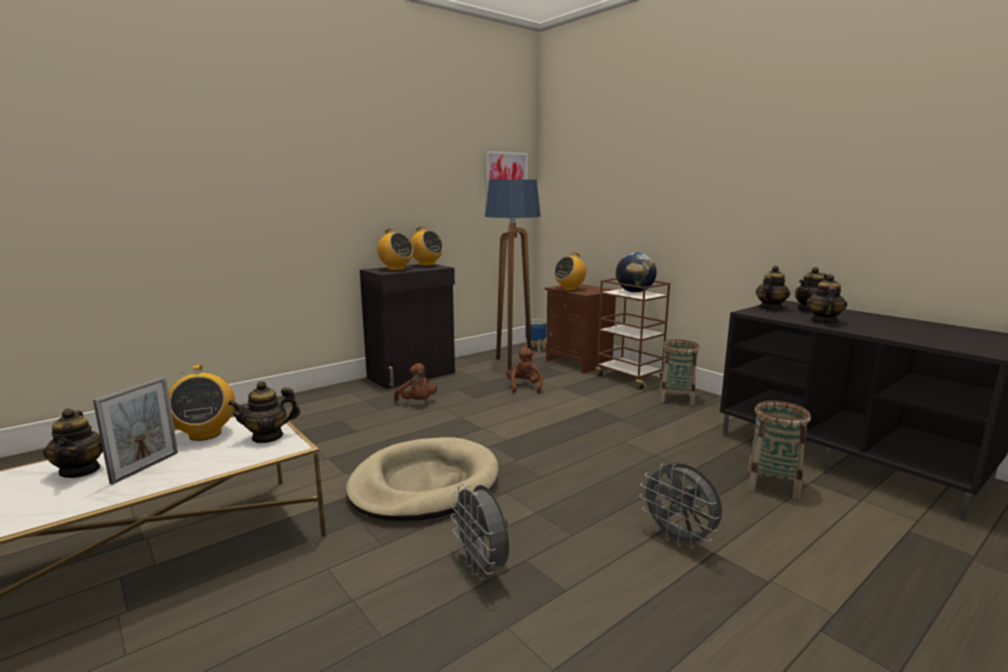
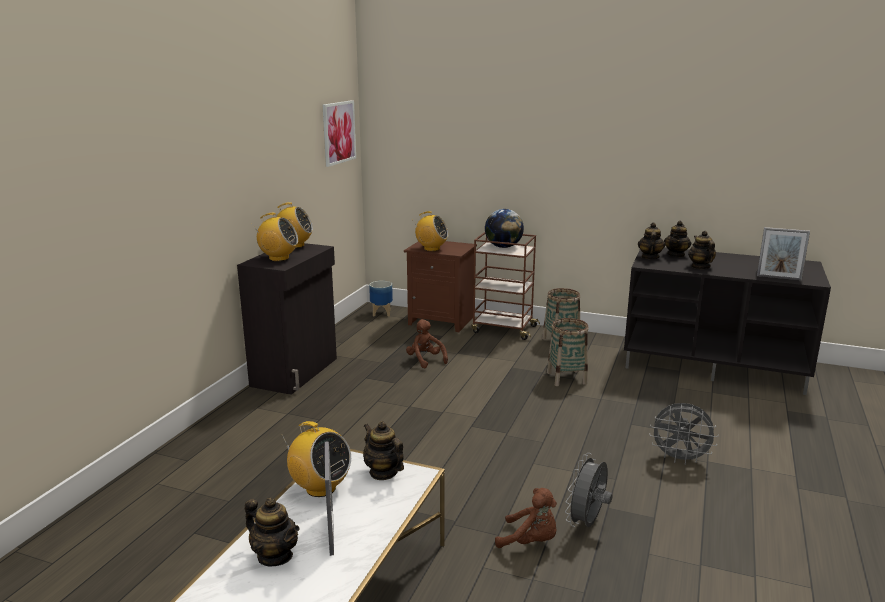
camera: 30 degrees left, 5 degrees up
(268, 437) = (383, 472): teapot -> teapot turned 105 degrees clockwise
(417, 402) = (345, 401): brown plush toy -> brown plush toy (530, 541)
(424, 484) = (463, 477): beige dog bed -> none
(482, 567) = (587, 523): grey fan -> grey fan turned 90 degrees clockwise
(512, 365) = (382, 337): floor lamp -> none
(569, 289) = (431, 249): radio -> radio turned 90 degrees counterclockwise
(772, 484) = (692, 400): basket -> basket (566, 378)
(928, 342) = (778, 278): none -> picture frame

